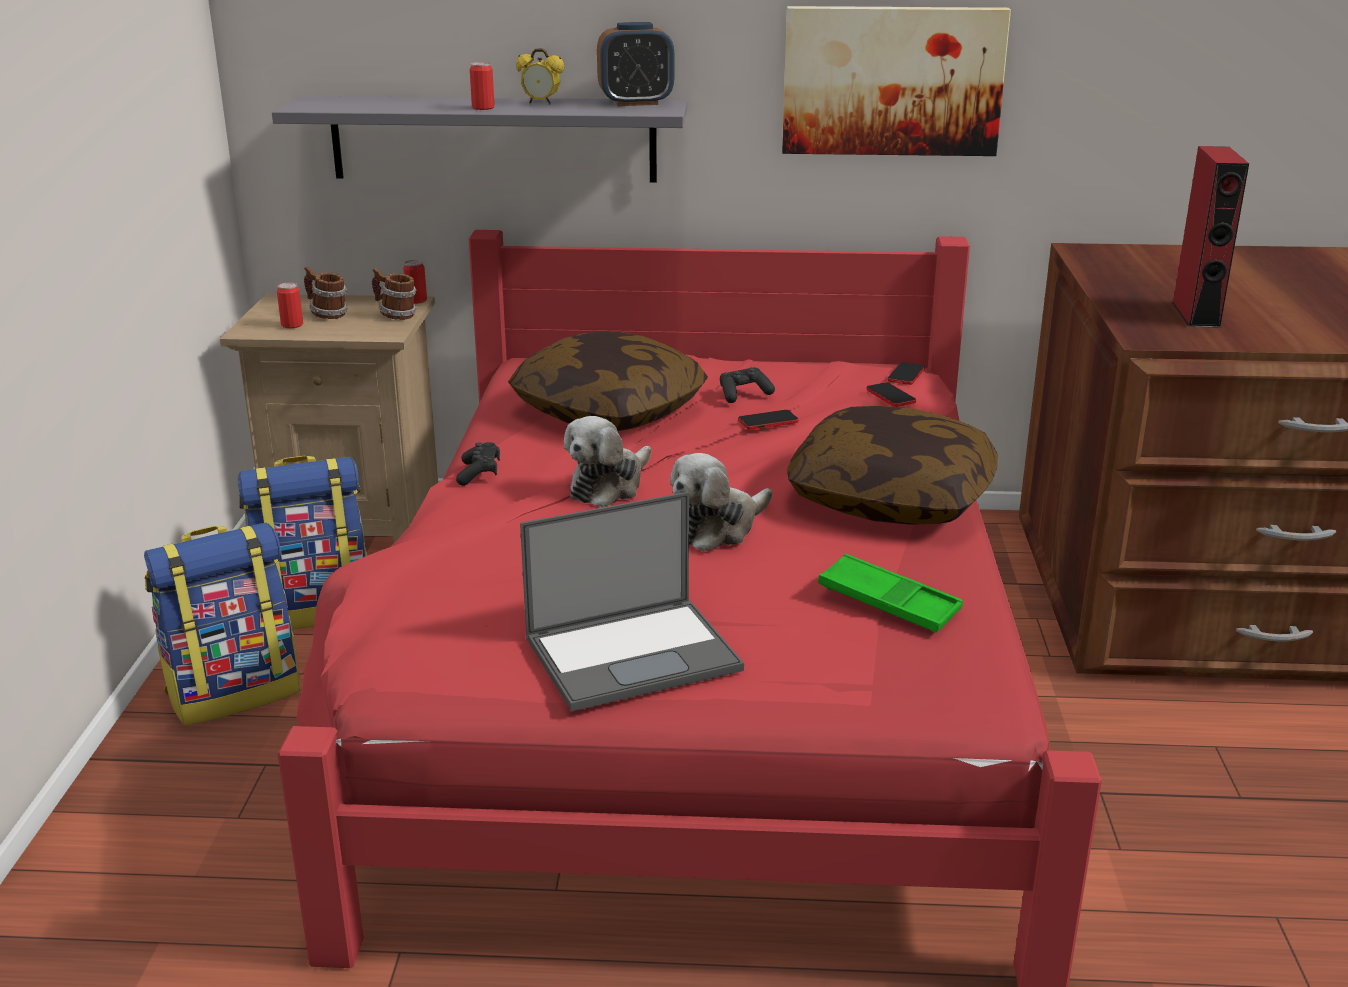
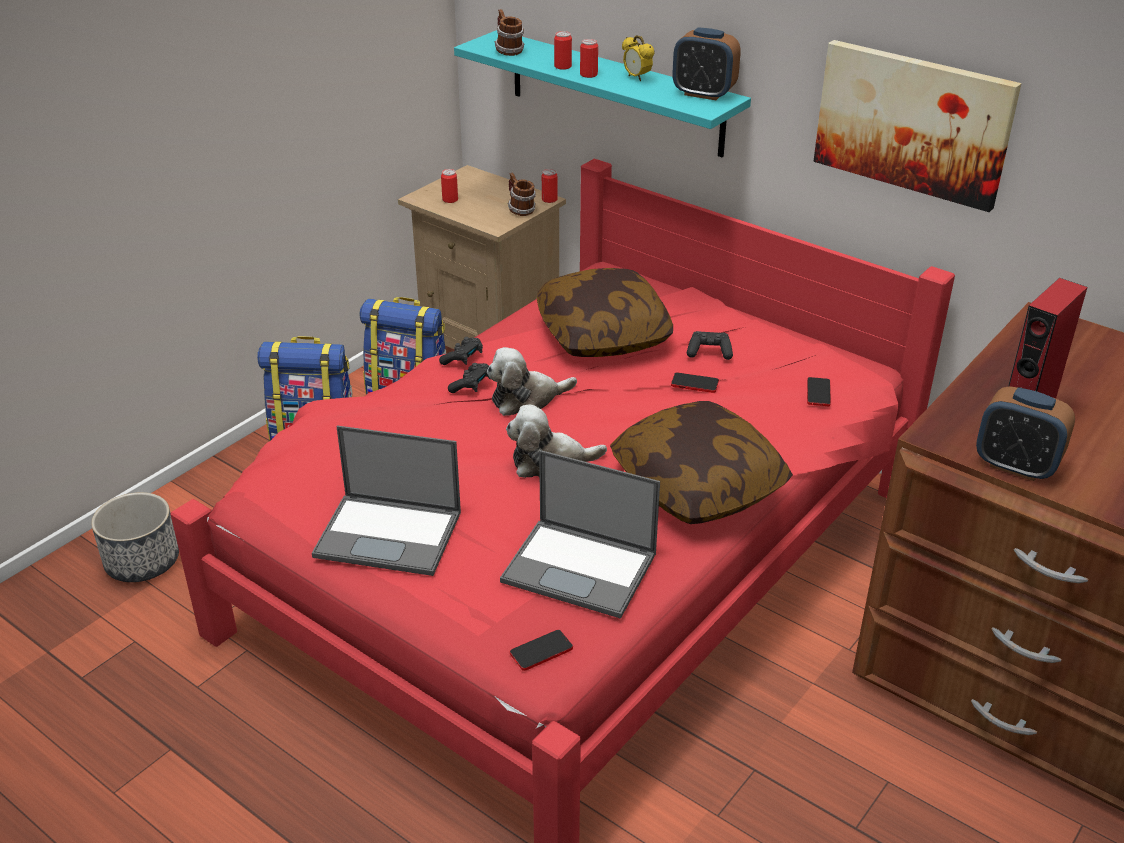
camera: 35 degrees right, 10 degrees up
(114, 921) = (143, 561): none -> planter
(327, 315) = (480, 196): mug -> mug (508, 51)
(440, 107) = (563, 66): none -> can
(493, 139) = (615, 93): grey shelf -> turquoise shelf
(530, 491) = (471, 385): none -> black game controller
(888, 602) = (581, 568): green tray -> laptop
(906, 375) = (859, 376): phone -> phone (541, 651)
(1240, 340) = (1015, 466): none -> alarm clock

